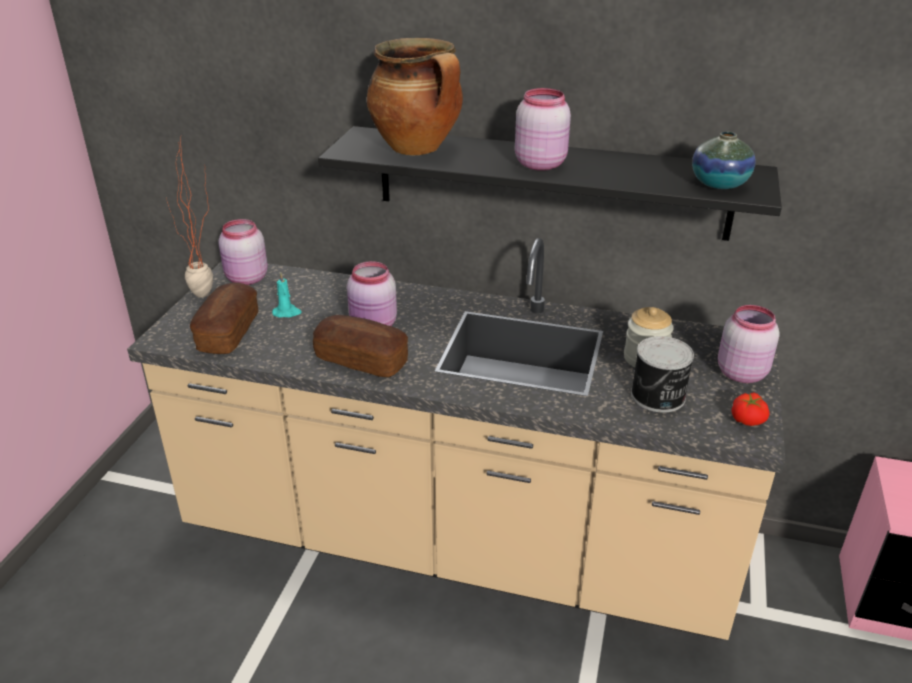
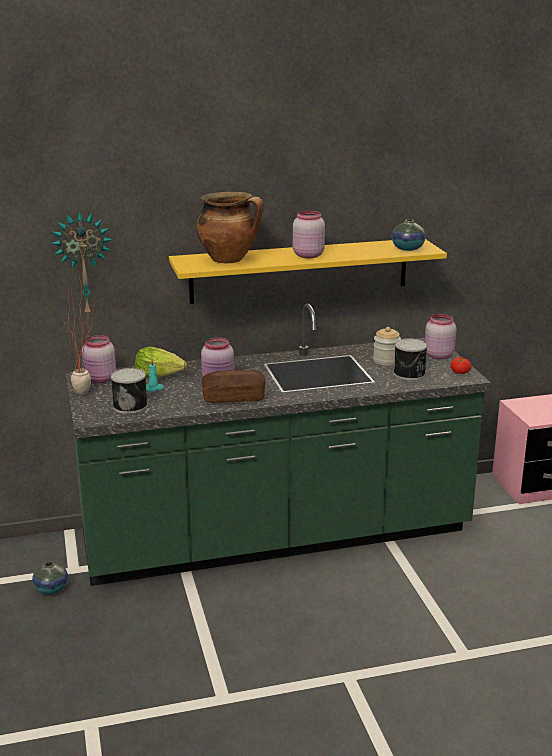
camera: 30 degrees left, 10 degrees down
(161, 513) = (51, 589): none -> vase
(228, 332) = (130, 405): bread -> can
(241, 117) = (83, 263): none -> wall clock
(317, 292) = (159, 375): none -> lettuce
(456, 542) = (276, 537): beige counter -> green counter
(550, 182) = (300, 270): black shelf -> yellow shelf

